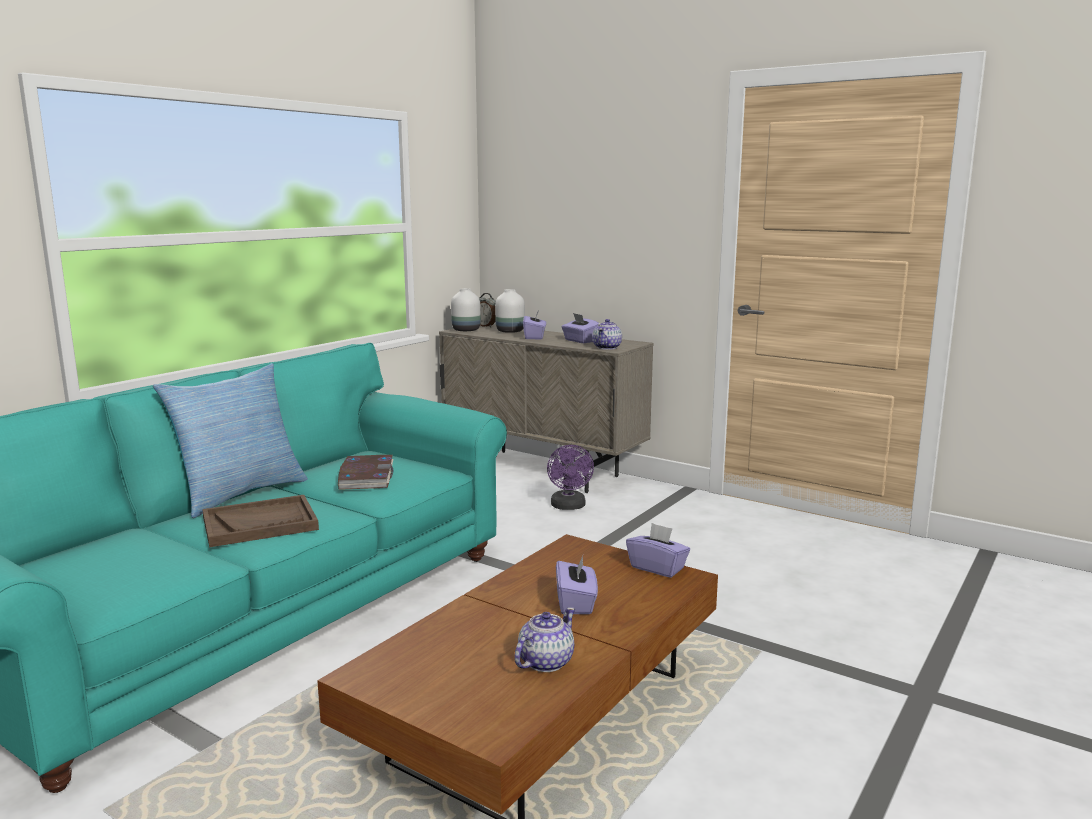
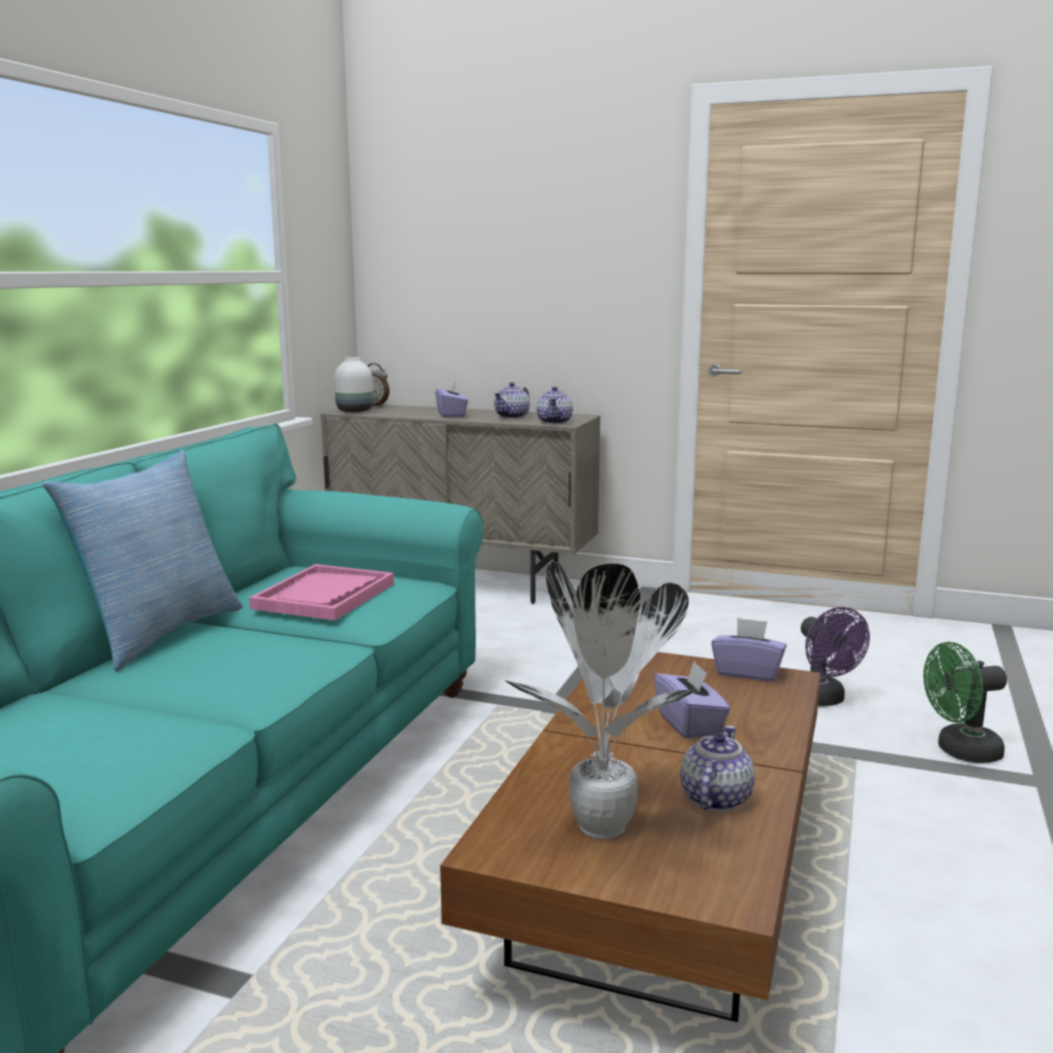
camera: 15 degrees left, 0 degrees up
(260, 523) = (224, 668): brown tray -> none
(366, 476) = (324, 596): book -> pink tray
(444, 672) = (601, 829): none -> potted plant
(509, 331) = (412, 410): white vase -> none
(569, 507) = (523, 621): purple fan -> purple fan (822, 700)
(580, 341) = (512, 416): purple tissue box -> teapot
(861, 656) = (960, 752): none -> green fan

